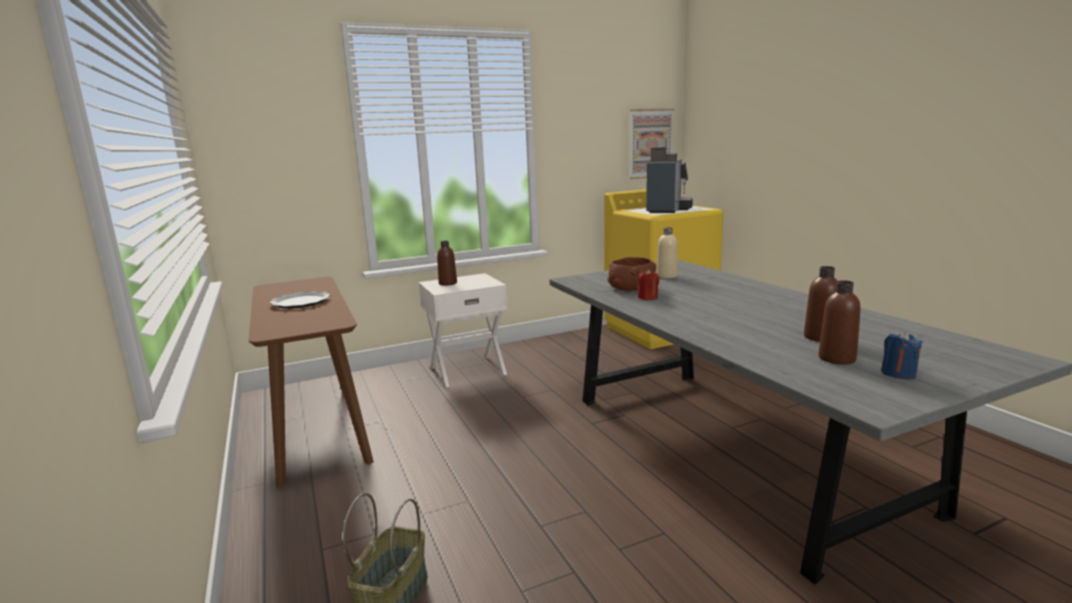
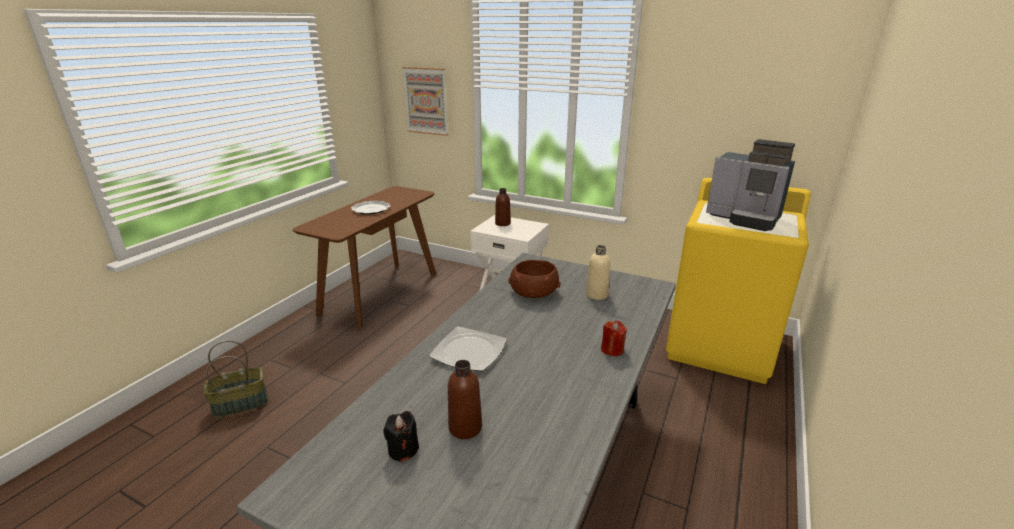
camera: 50 degrees right, 10 degrees up
(647, 297) = (510, 307): red candle -> red candle (612, 349)
(650, 143) = (793, 128): picture -> picture (426, 101)
(667, 209) = (745, 218): coffee machine -> coffee machine turned 60 degrees clockwise
(706, 319) = (469, 352): none -> plate
(837, 358) = (403, 450): brown bottle -> black candle
(898, 373) = (381, 497): blue candle -> none

